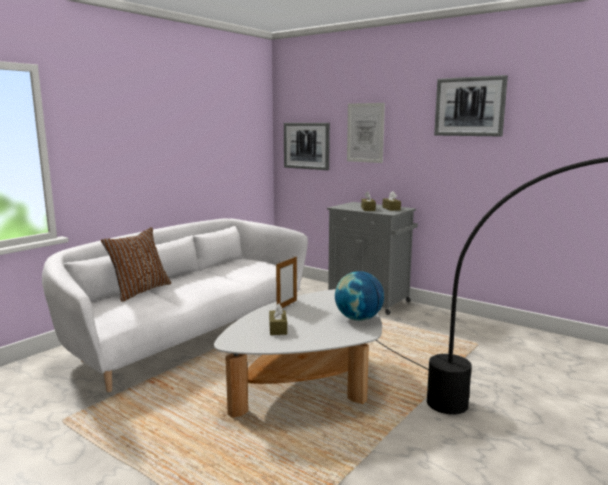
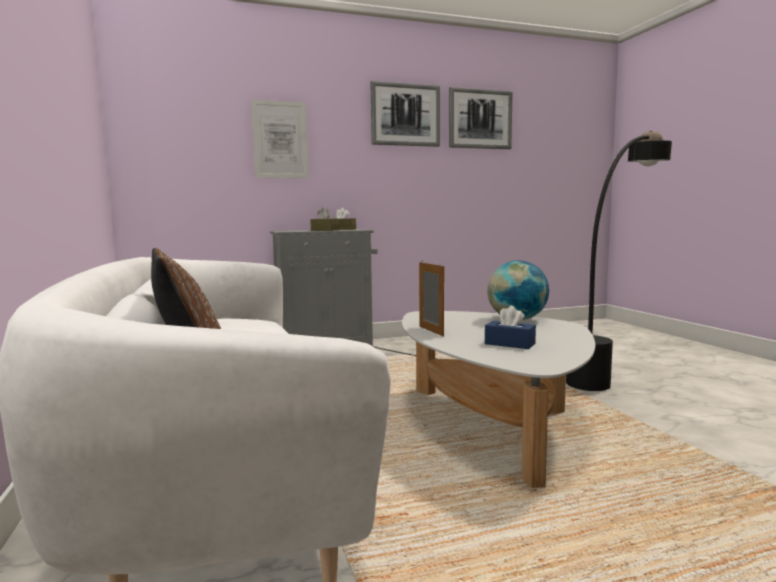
camera: 55 degrees left, 5 degrees down
(278, 328) = (509, 344): brown tissue box -> blue tissue box
(306, 145) = (180, 157): picture -> picture (480, 119)

